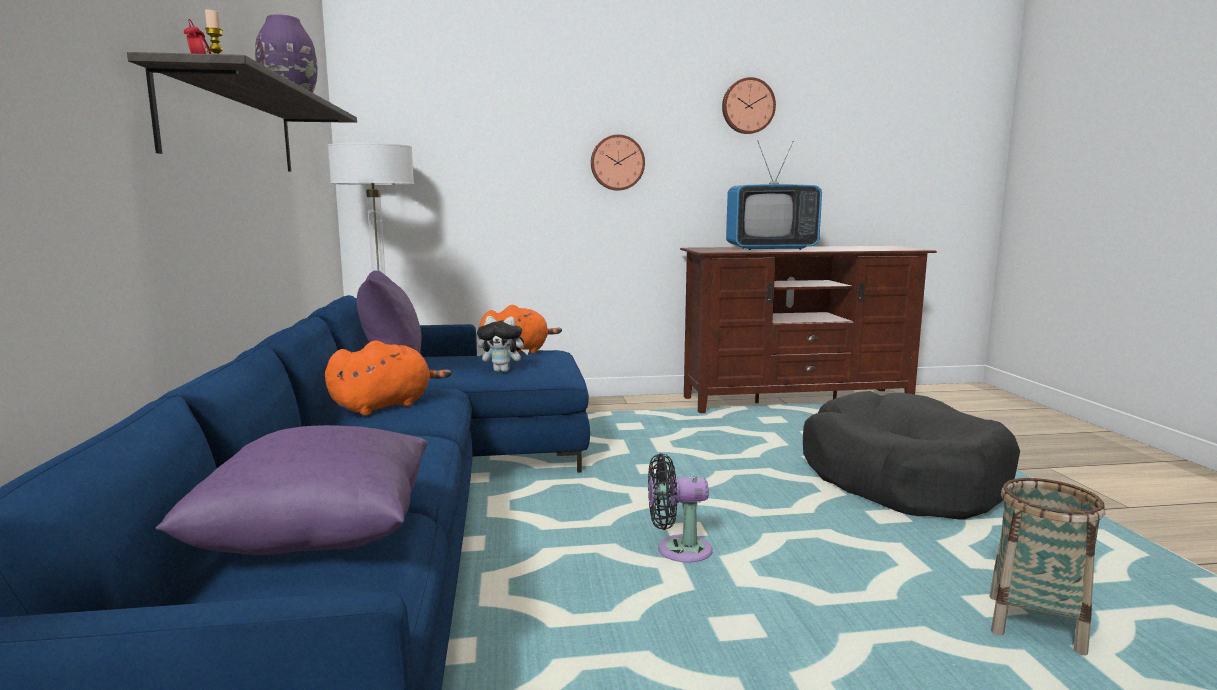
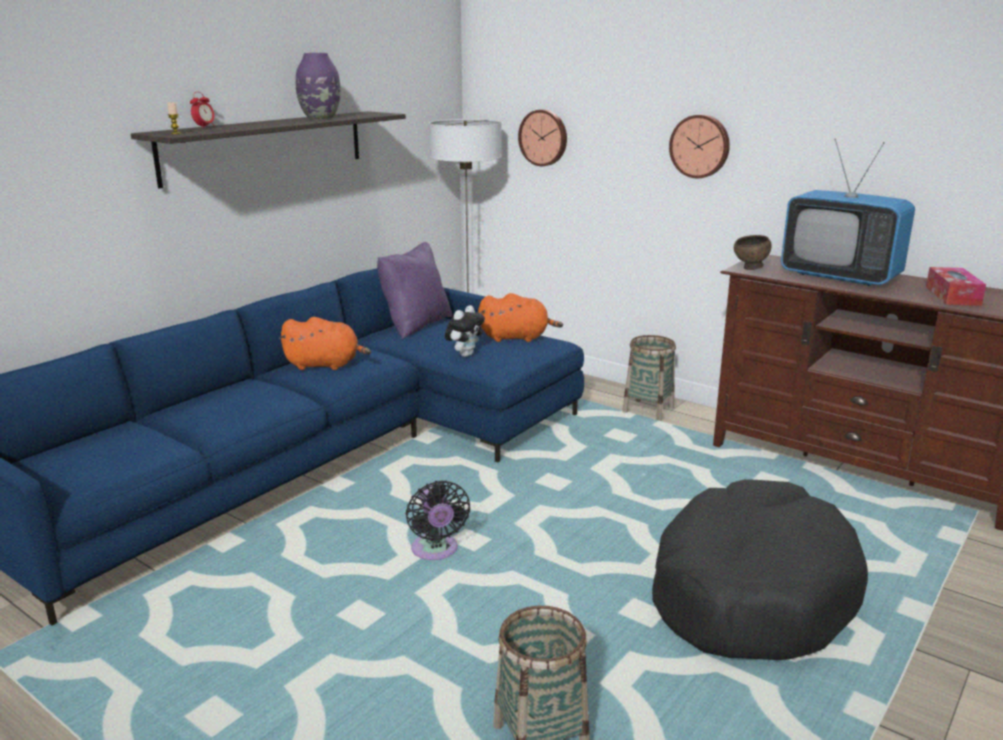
camera: 45 degrees right, 10 degrees up
(318, 538) = (127, 444): purple pillow -> none
(503, 371) = (465, 354): plush toy -> plush toy turned 105 degrees counterclockwise
(611, 407) = (648, 410): none -> basket
(678, 551) = (435, 551): black fan -> black fan turned 150 degrees counterclockwise
(712, 250) = (750, 269): none -> brown bowl
(747, 106) = (868, 83): wall clock -> wall clock (544, 137)
(850, 248) = (952, 296): none -> tissue box

